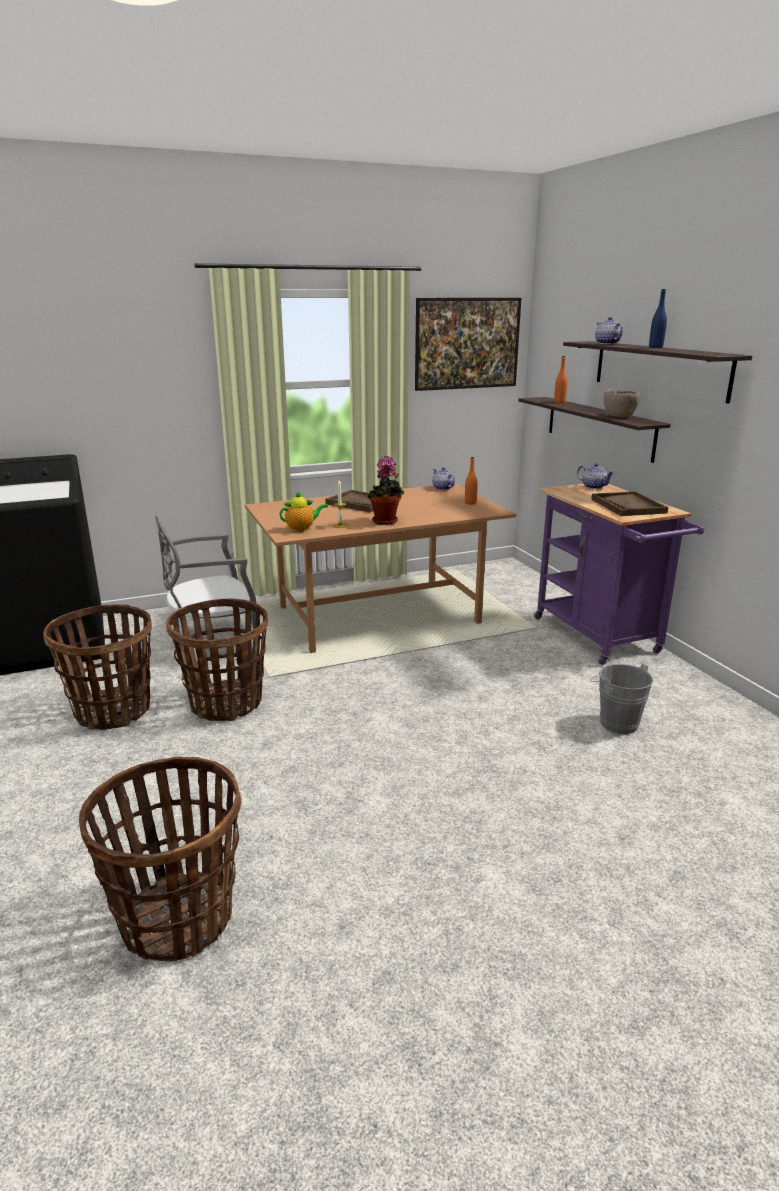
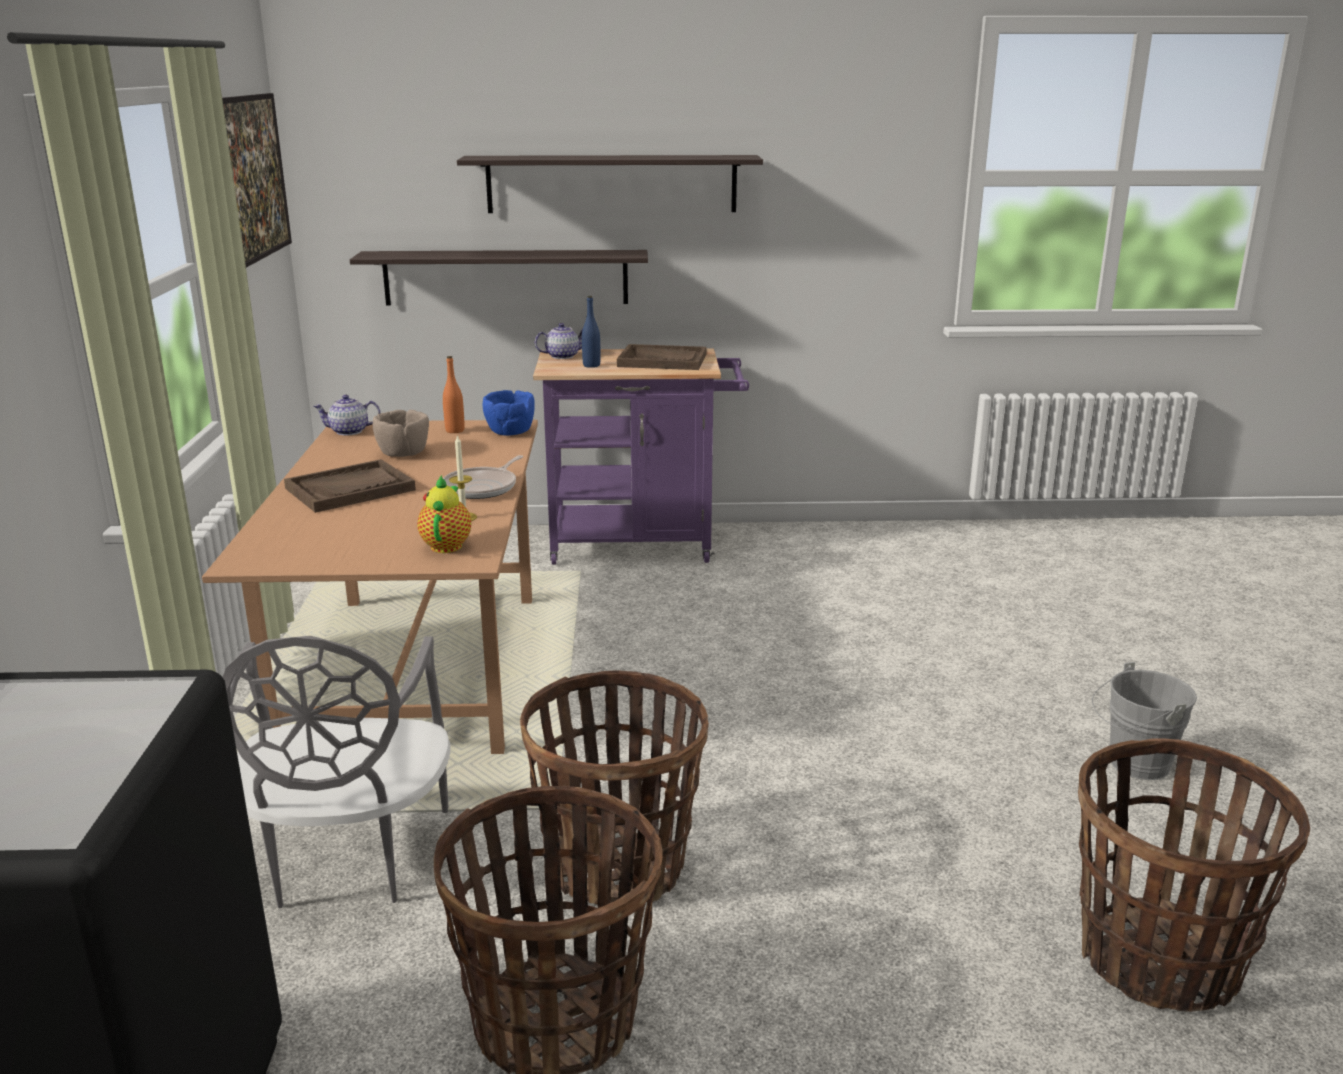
camera: 70 degrees left, 0 degrees up
(386, 522) = (483, 488): potted plant -> frying pan
(484, 512) = (510, 431): none -> blue bowl
(559, 402) = (428, 253): orange bottle -> none
(607, 343) = (527, 156): teapot -> none
(615, 722) = (836, 591): grey bucket -> grey bucket (1133, 764)
(619, 416) = (576, 253): brown bowl -> brown bowl (404, 453)
(655, 347) = (619, 156): blue bottle -> blue bottle (591, 365)

